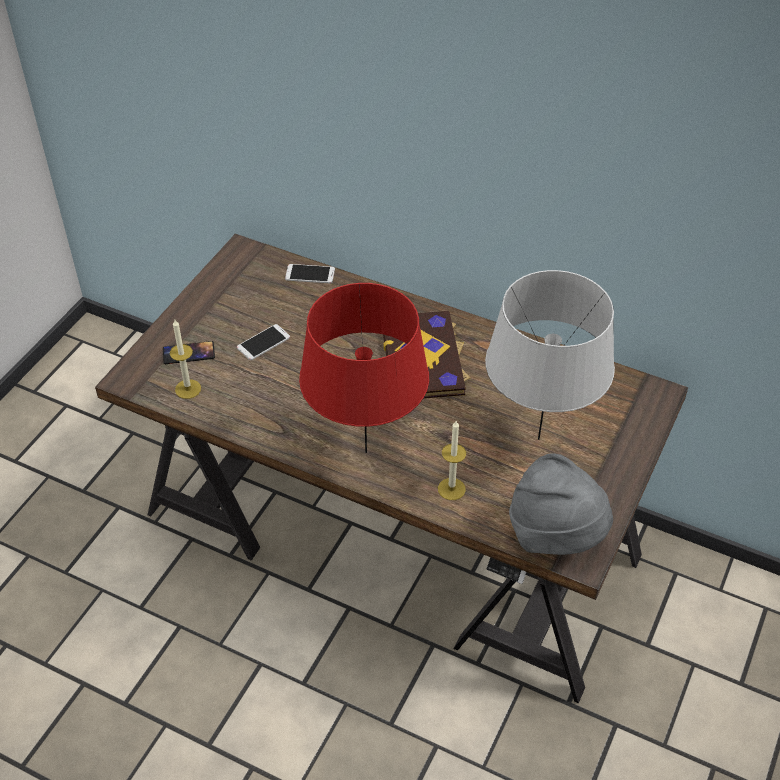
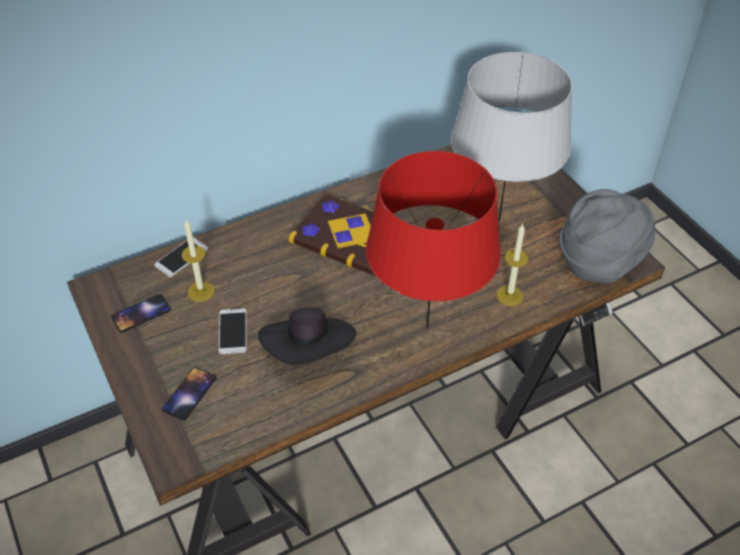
camera: 55 degrees left, 0 degrees up
(188, 389) = (236, 417): candle -> candle (201, 291)
(238, 286) = (141, 313): none -> phone
(280, 395) = (309, 351): none -> black hat

